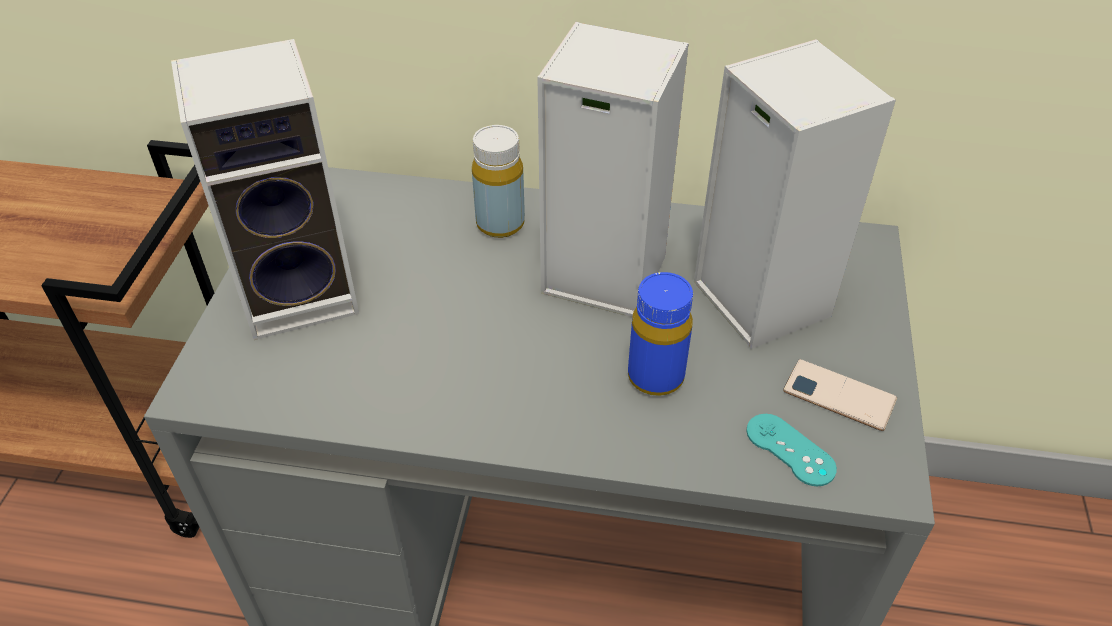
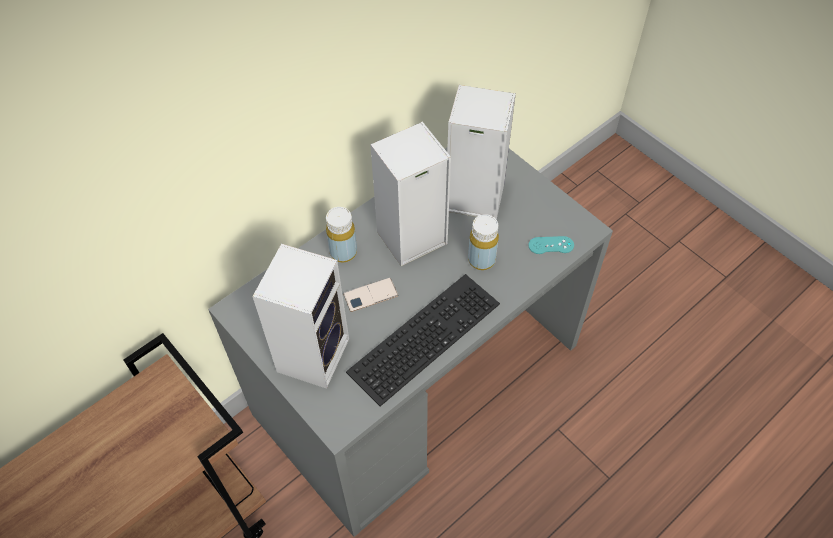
camera: 50 degrees left, 10 degrees up
(444, 390) = (423, 334): none -> keyboard
(655, 376) = (481, 260): blue bottle -> yellow bottle
(839, 395) = (541, 212): phone -> phone (370, 295)

